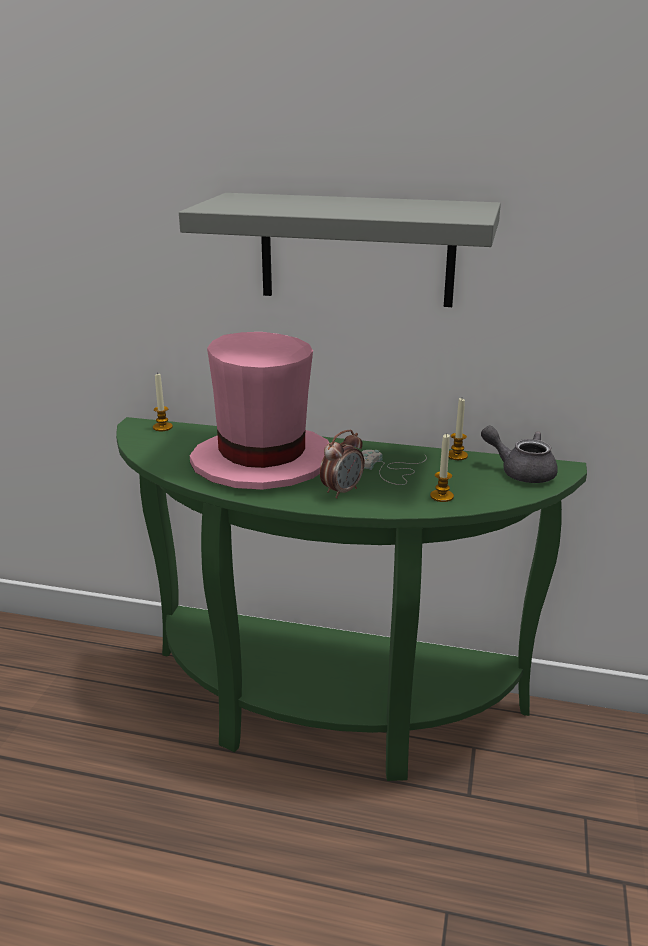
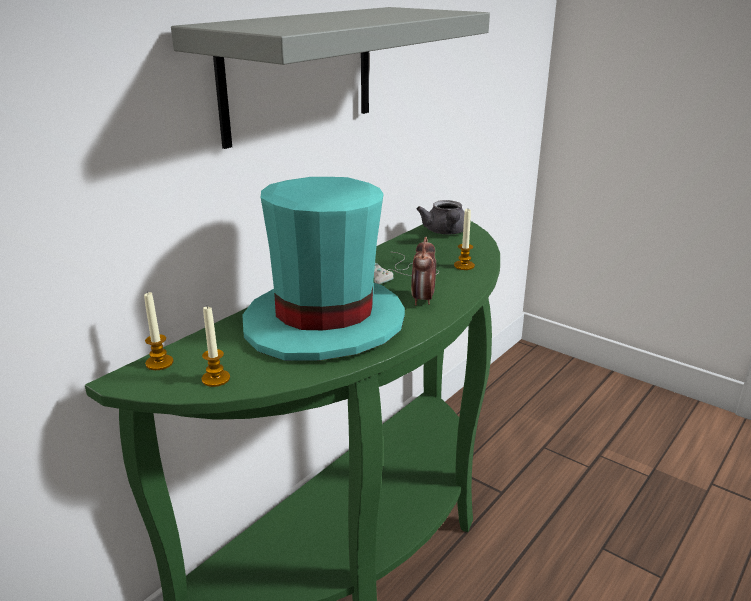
camera: 65 degrees left, 0 degrees up
(262, 462) = (324, 323): pink hat -> turquoise hat
(342, 491) = (423, 300): alarm clock -> alarm clock turned 150 degrees counterclockwise
(457, 455) = (397, 244): candle -> candle (216, 379)
(521, 472) = (445, 232): grey teapot -> grey teapot turned 60 degrees counterclockwise

